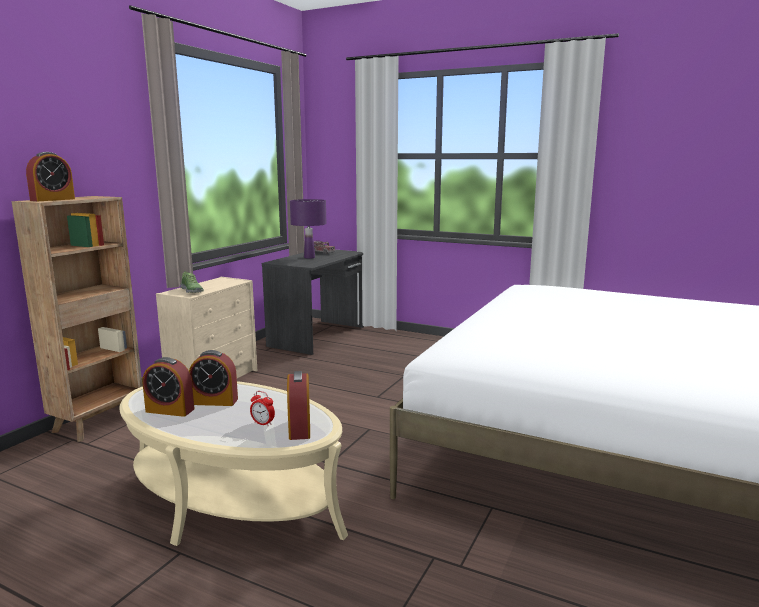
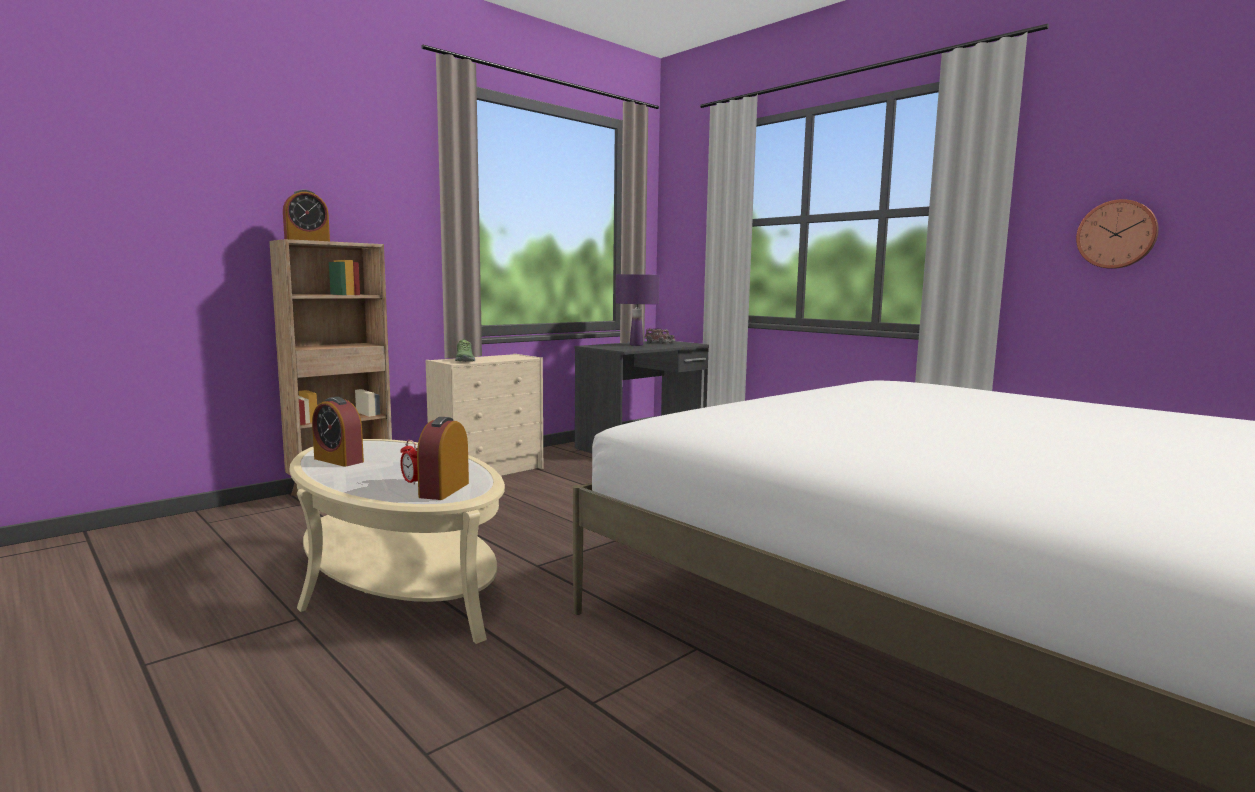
camera: 20 degrees right, 5 degrees down
(214, 401) = (392, 459): alarm clock -> none
(659, 179) = (1117, 234): none -> wall clock

